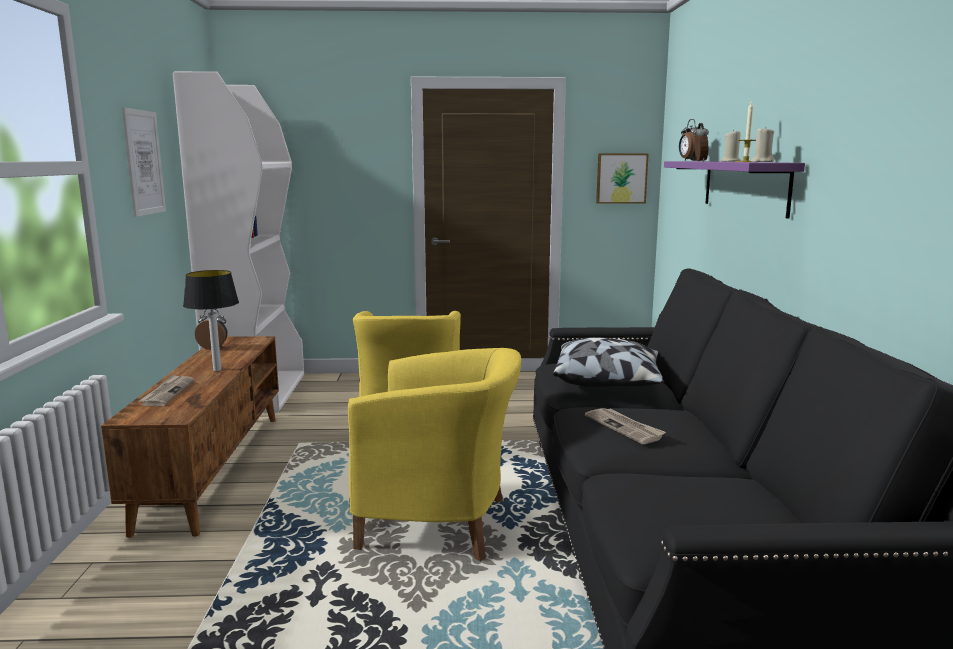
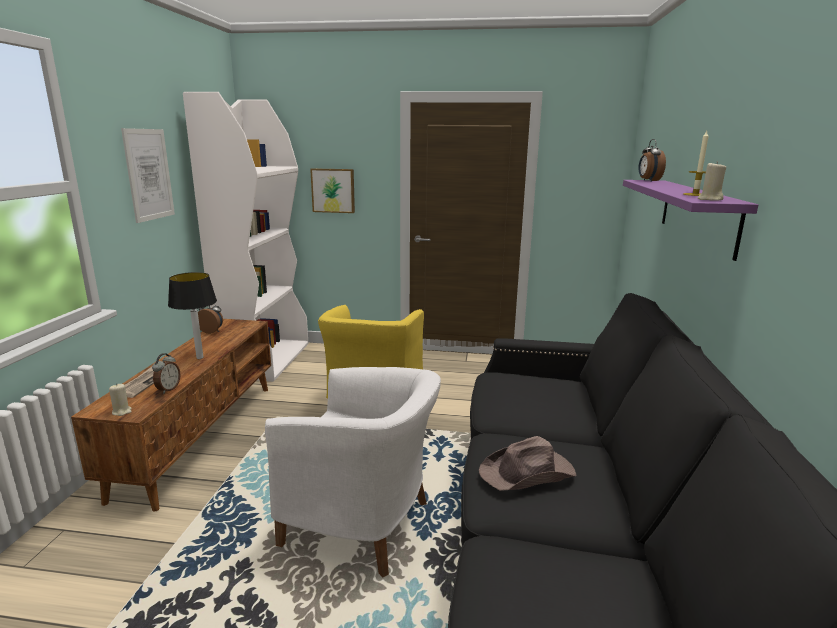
camera: 10 degrees right, 5 degrees up
(440, 524) = (362, 525): yellow armchair -> white armchair
(608, 382) = (535, 404): pillow -> none
(621, 178) = (591, 187): picture -> picture (333, 190)
(624, 427) = (528, 473): newspaper -> brown hat
(699, 161) = (654, 184): alarm clock -> alarm clock (168, 389)
(731, 161) = (682, 190): beige candle -> beige candle (122, 411)

